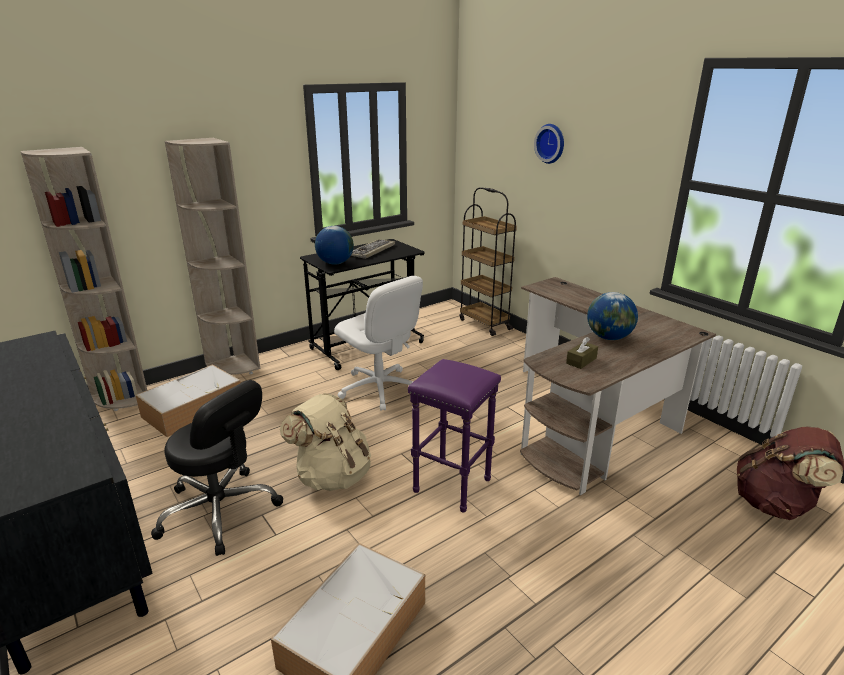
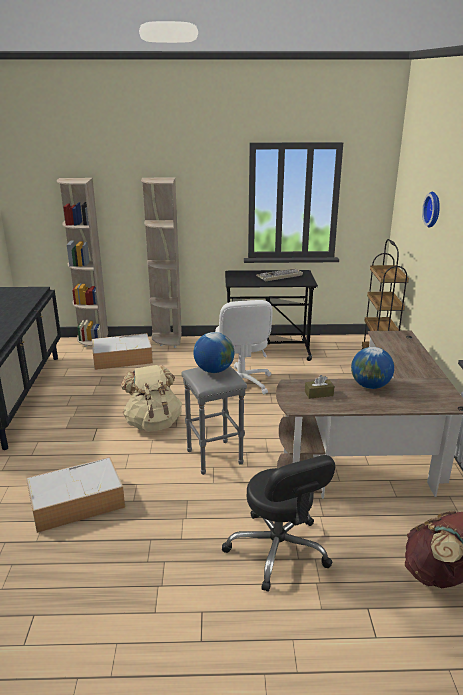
camera: 35 degrees right, 0 degrees up
(223, 513) = (80, 419): black office chair -> black office chair (279, 553)
(335, 263) = (240, 280): globe -> globe (214, 370)
(450, 485) = (213, 456): purple stool -> grey stool

